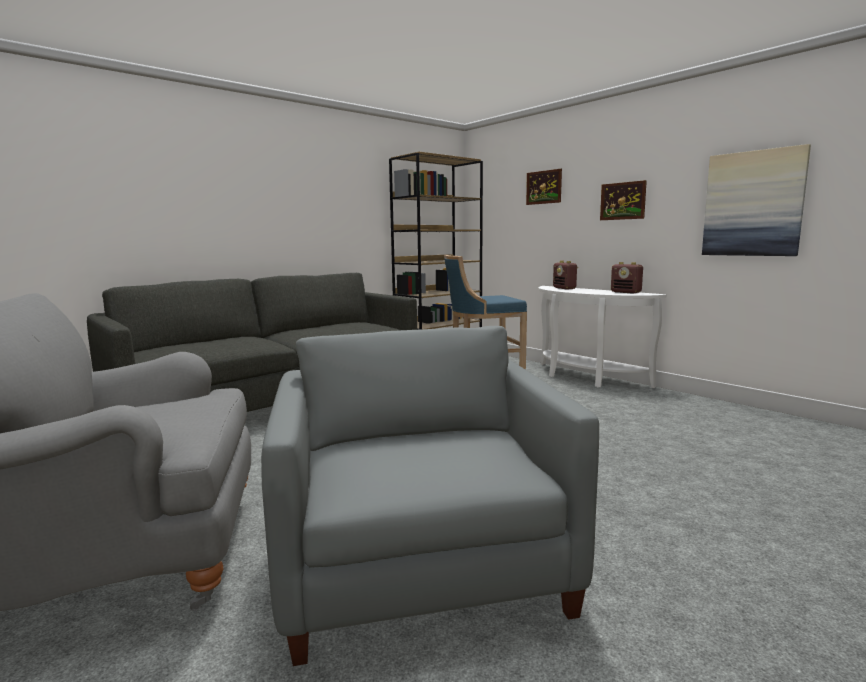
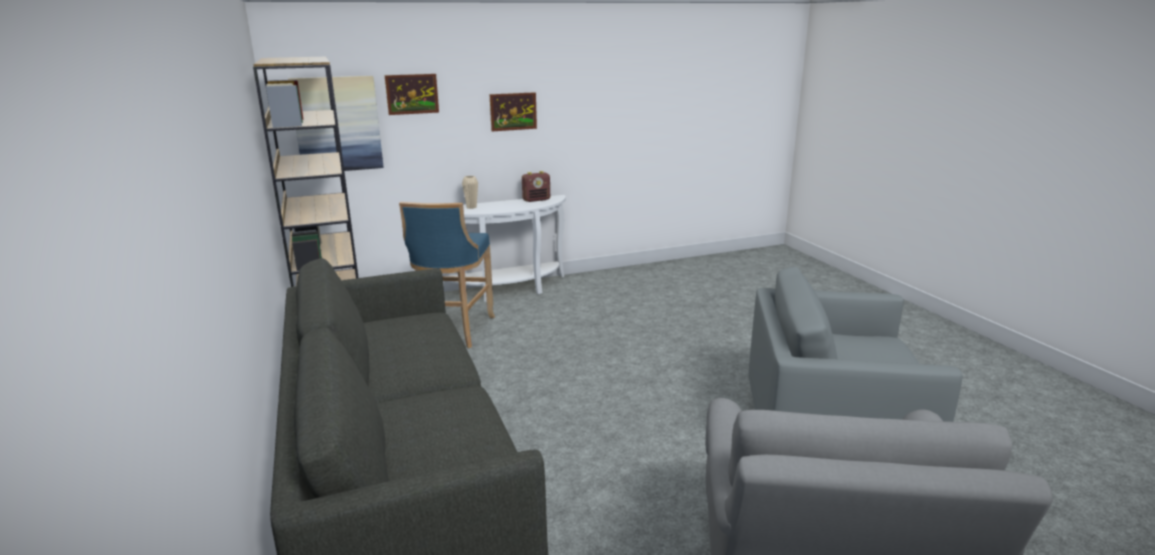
camera: 70 degrees left, 10 degrees up
(564, 288) = (471, 207): radio -> beige vase
(753, 204) = (620, 115): picture -> picture (337, 124)

